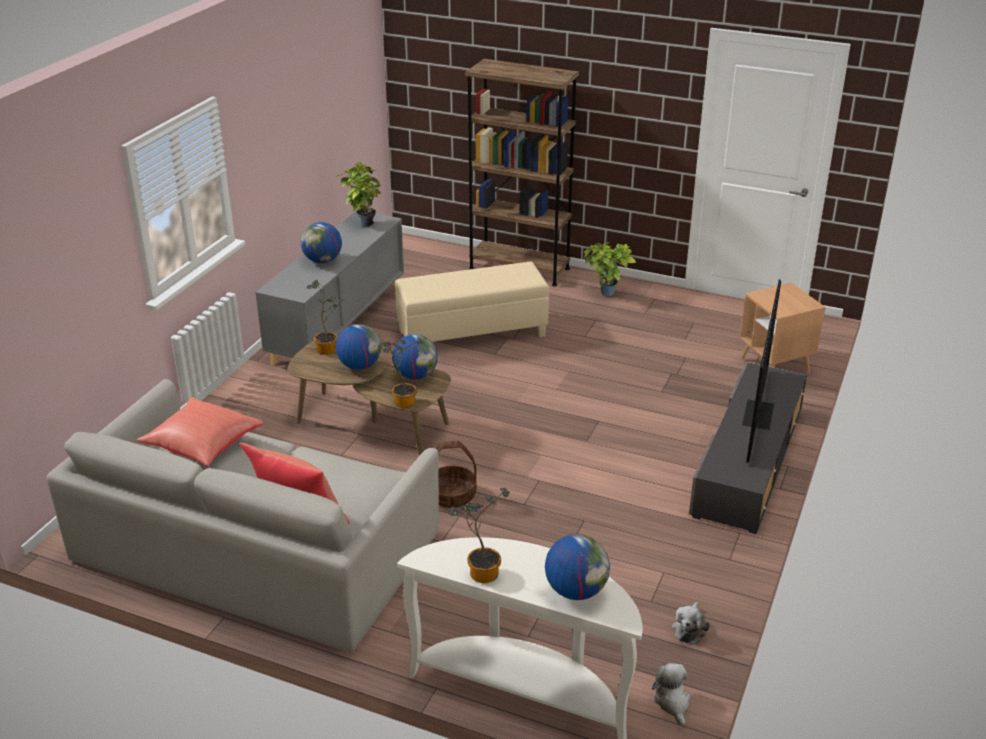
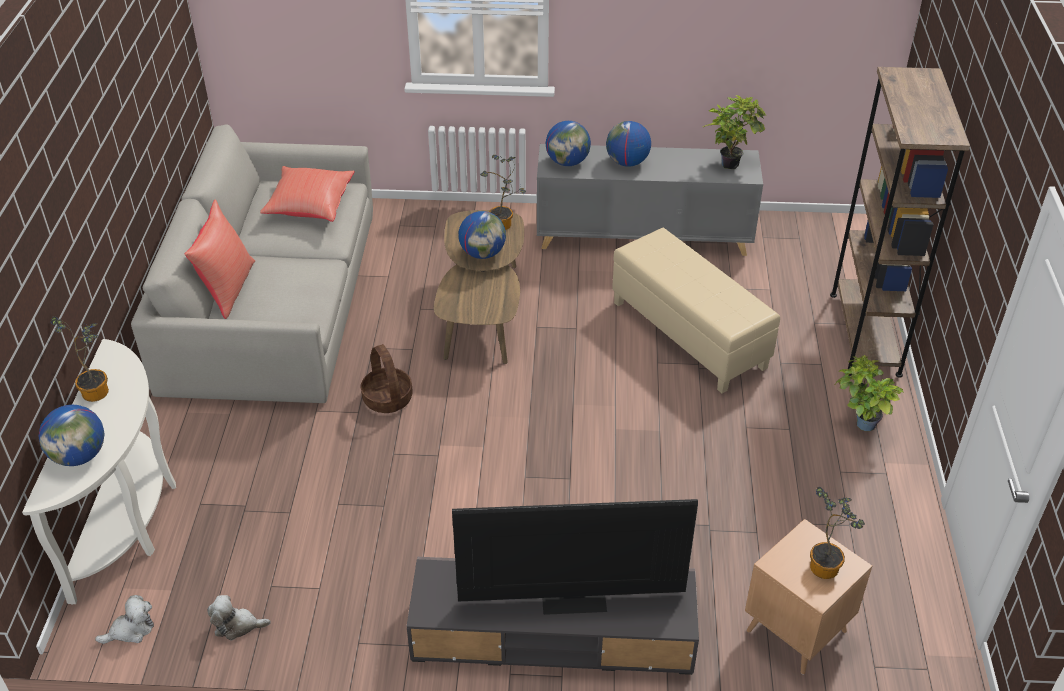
camera: 70 degrees right, 10 degrees up
(403, 400) = (448, 301): potted plant -> potted plant (826, 564)
(415, 375) = (497, 297): globe -> globe (567, 162)

